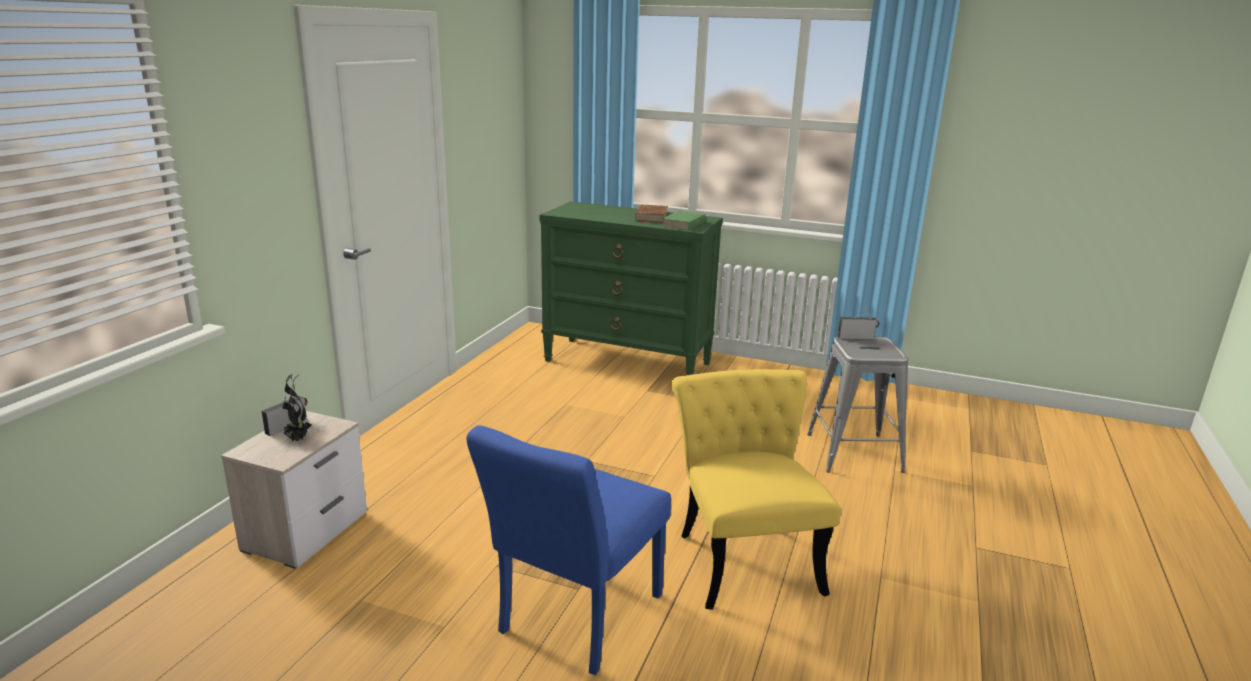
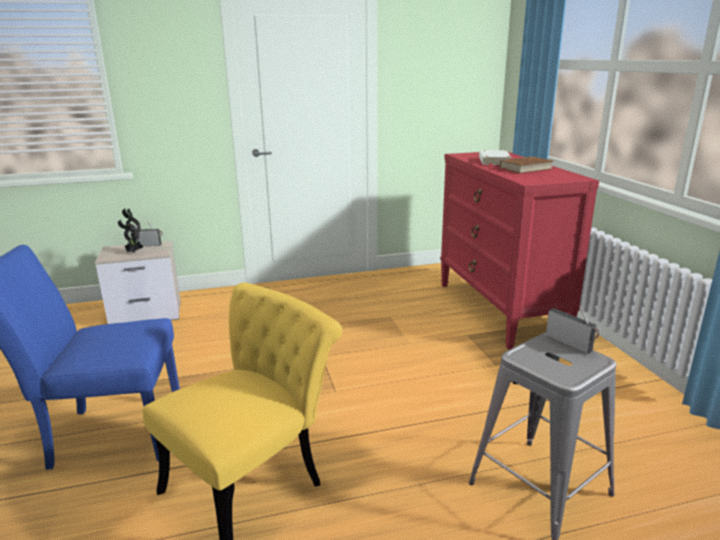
camera: 55 degrees right, 0 degrees up
(605, 214) = (493, 161): none -> white book
(628, 362) = (500, 310): green dresser -> red dresser
(683, 224) = (534, 177): green book -> none

